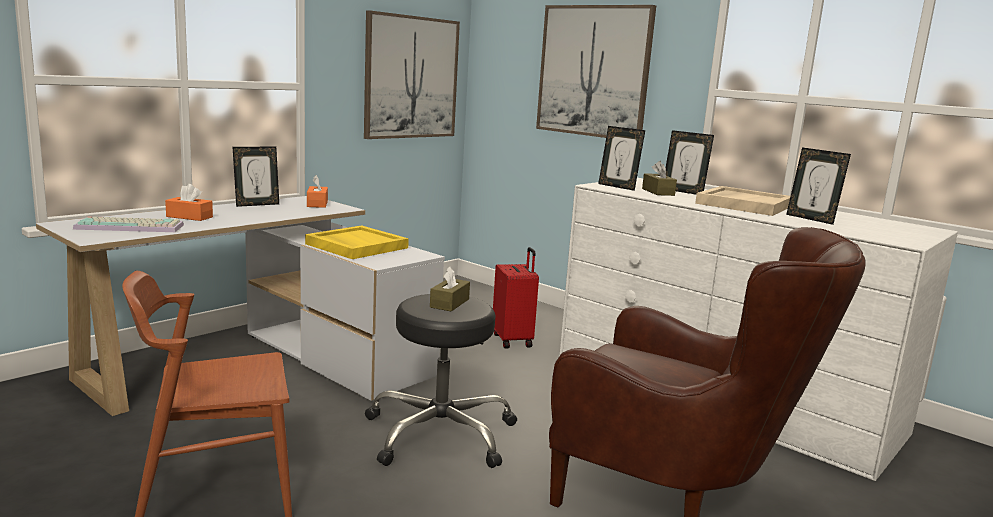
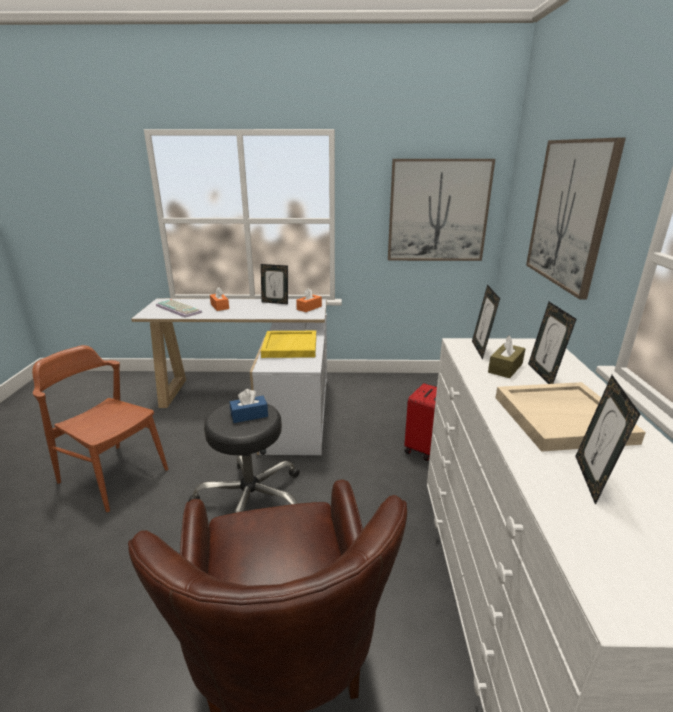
camera: 50 degrees right, 10 degrees up
(449, 303) = (249, 415): brown tissue box -> blue tissue box

